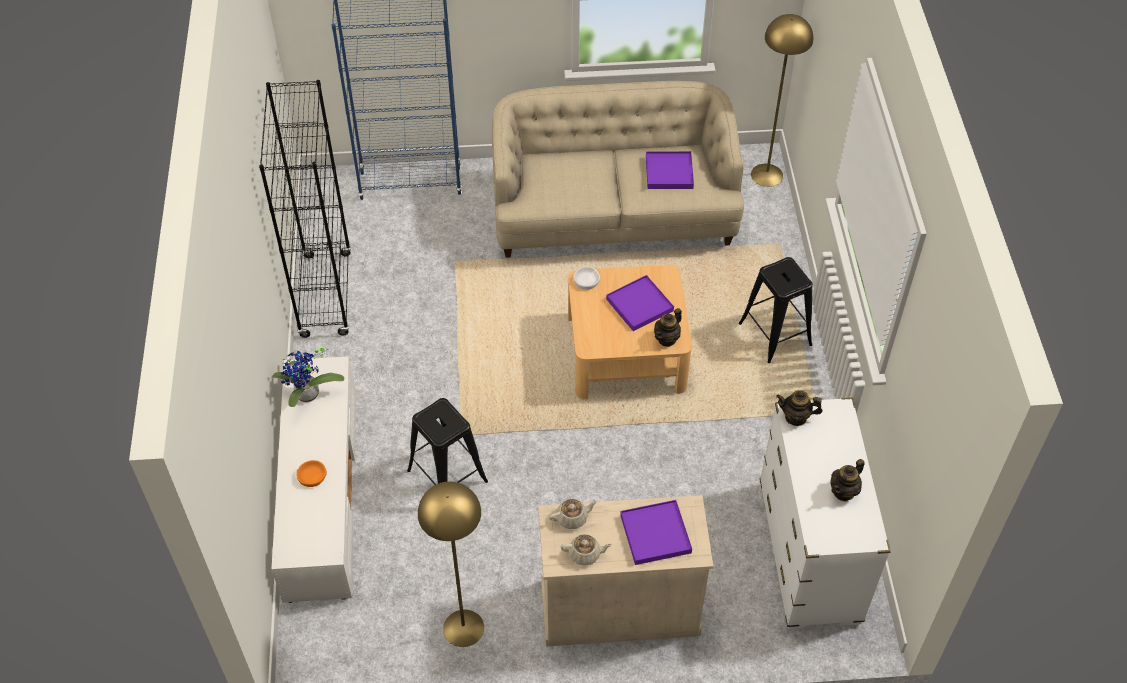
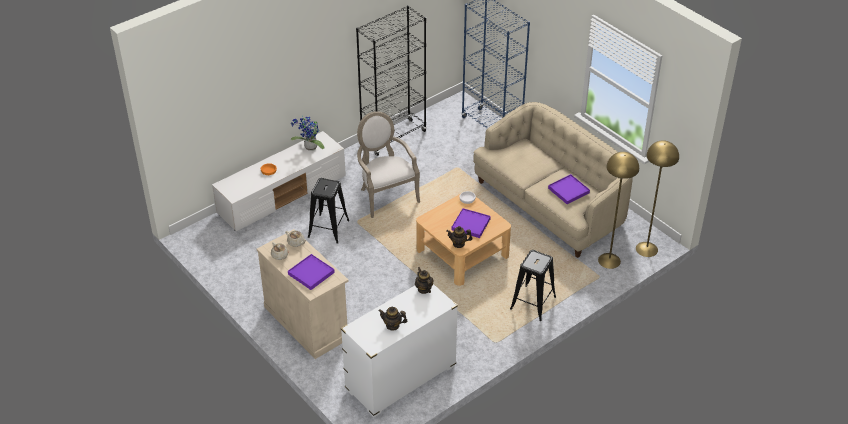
camera: 55 degrees right, 10 degrees down
(439, 371) = (385, 196): none -> armchair
(463, 628) = (251, 275): yellow floor lamp -> yellow floor lamp (609, 260)

